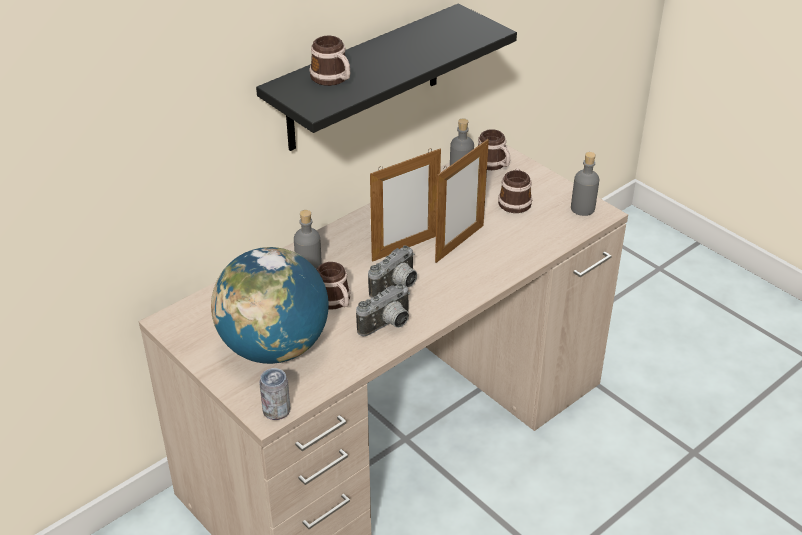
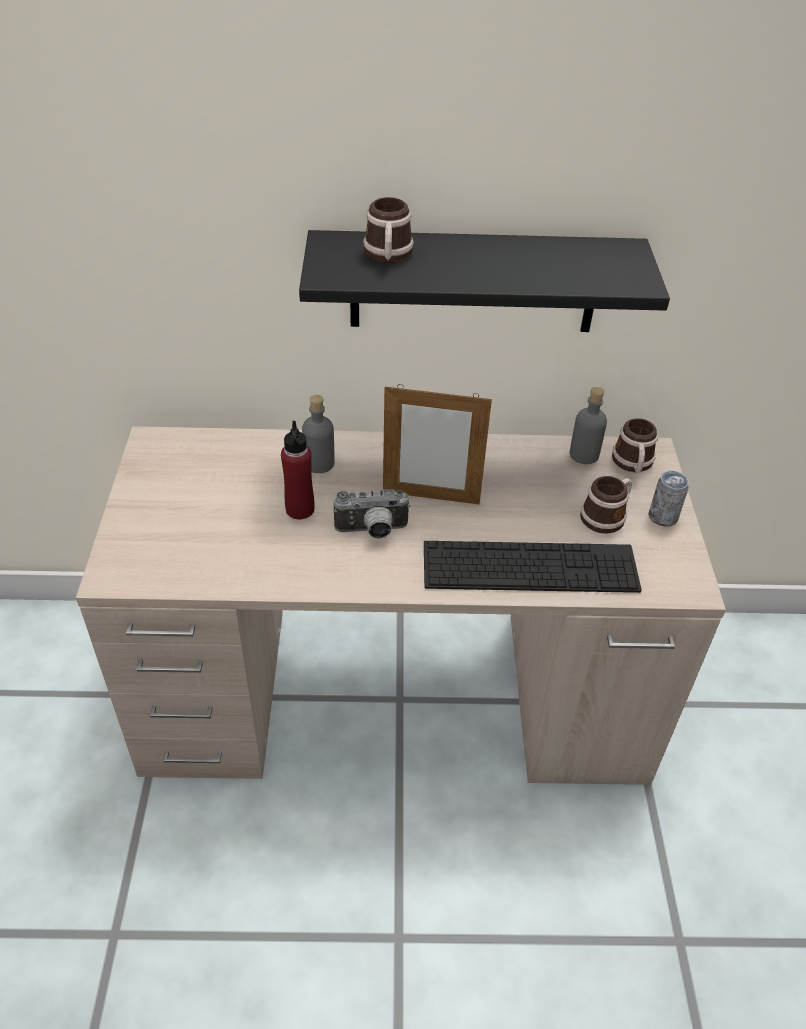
camera: 40 degrees right, 5 degrees up
(274, 347) = (196, 519): globe -> none
(276, 411) = (120, 579): can -> can (662, 517)
(335, 301) = (300, 509): mug -> red bottle
(388, 325) = (314, 564): camera -> none
(459, 243) = (489, 525): picture frame -> none
(509, 252) = (530, 567): none -> keyboard
(582, 208) = (675, 569): grey bottle -> none

